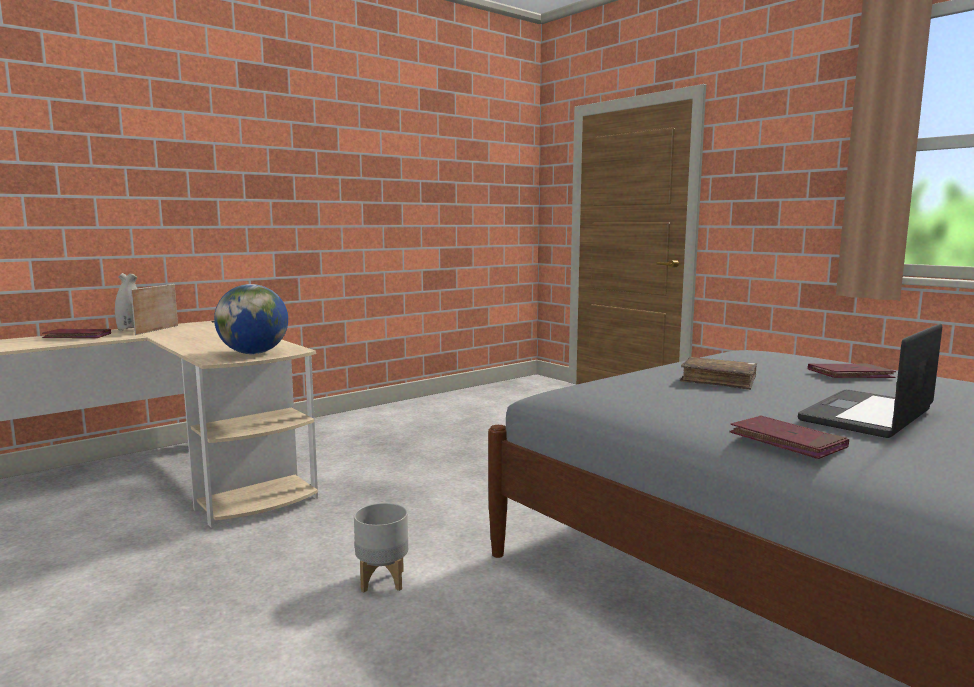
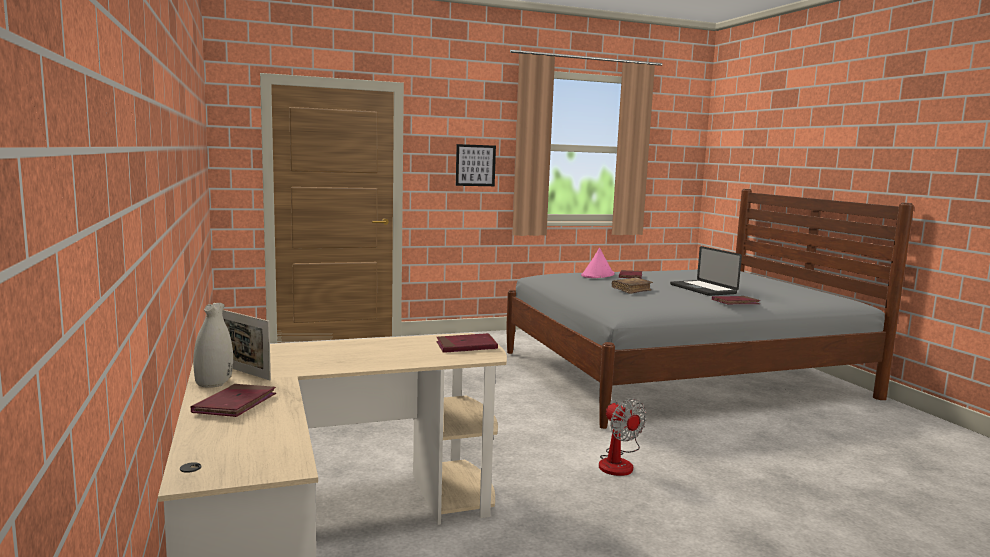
camera: 70 degrees left, 0 degrees up
(253, 353) = (466, 346): globe -> red book
(383, 581) = (619, 462): grey planter -> fan
(795, 185) = (475, 165): none -> picture
(805, 363) = (597, 275): none -> pink hat

